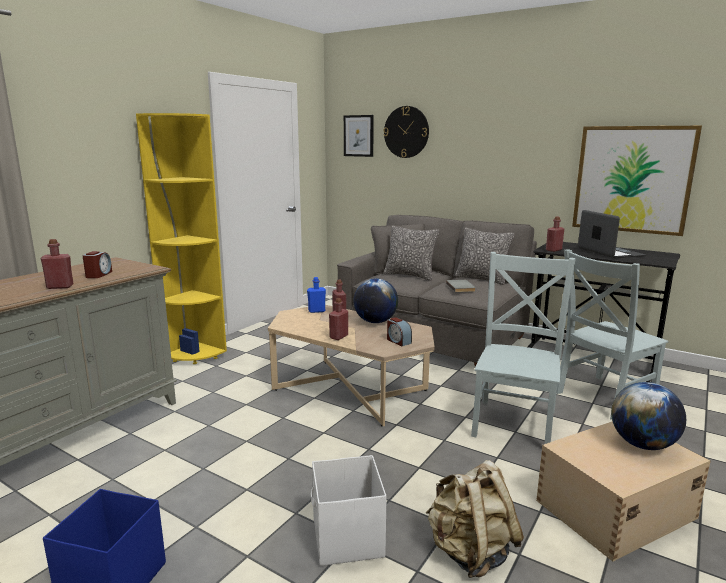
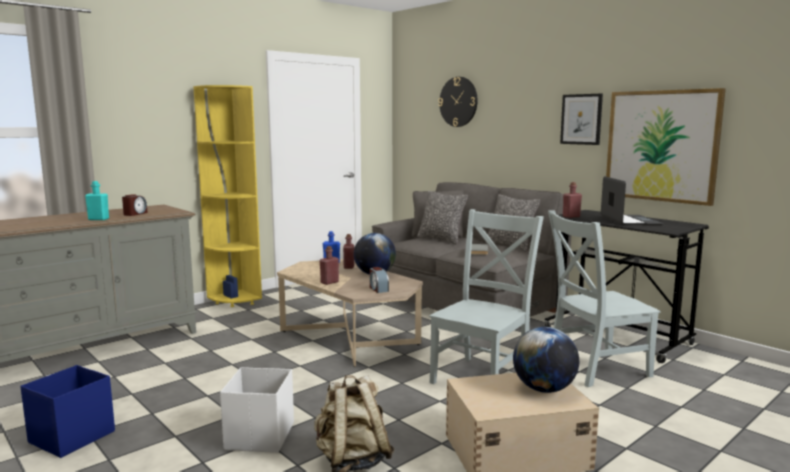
camera: 15 degrees right, 5 degrees down
(60, 287) = (98, 219): red bottle -> turquoise bottle
(358, 136) = (419, 106): picture -> picture (581, 119)

